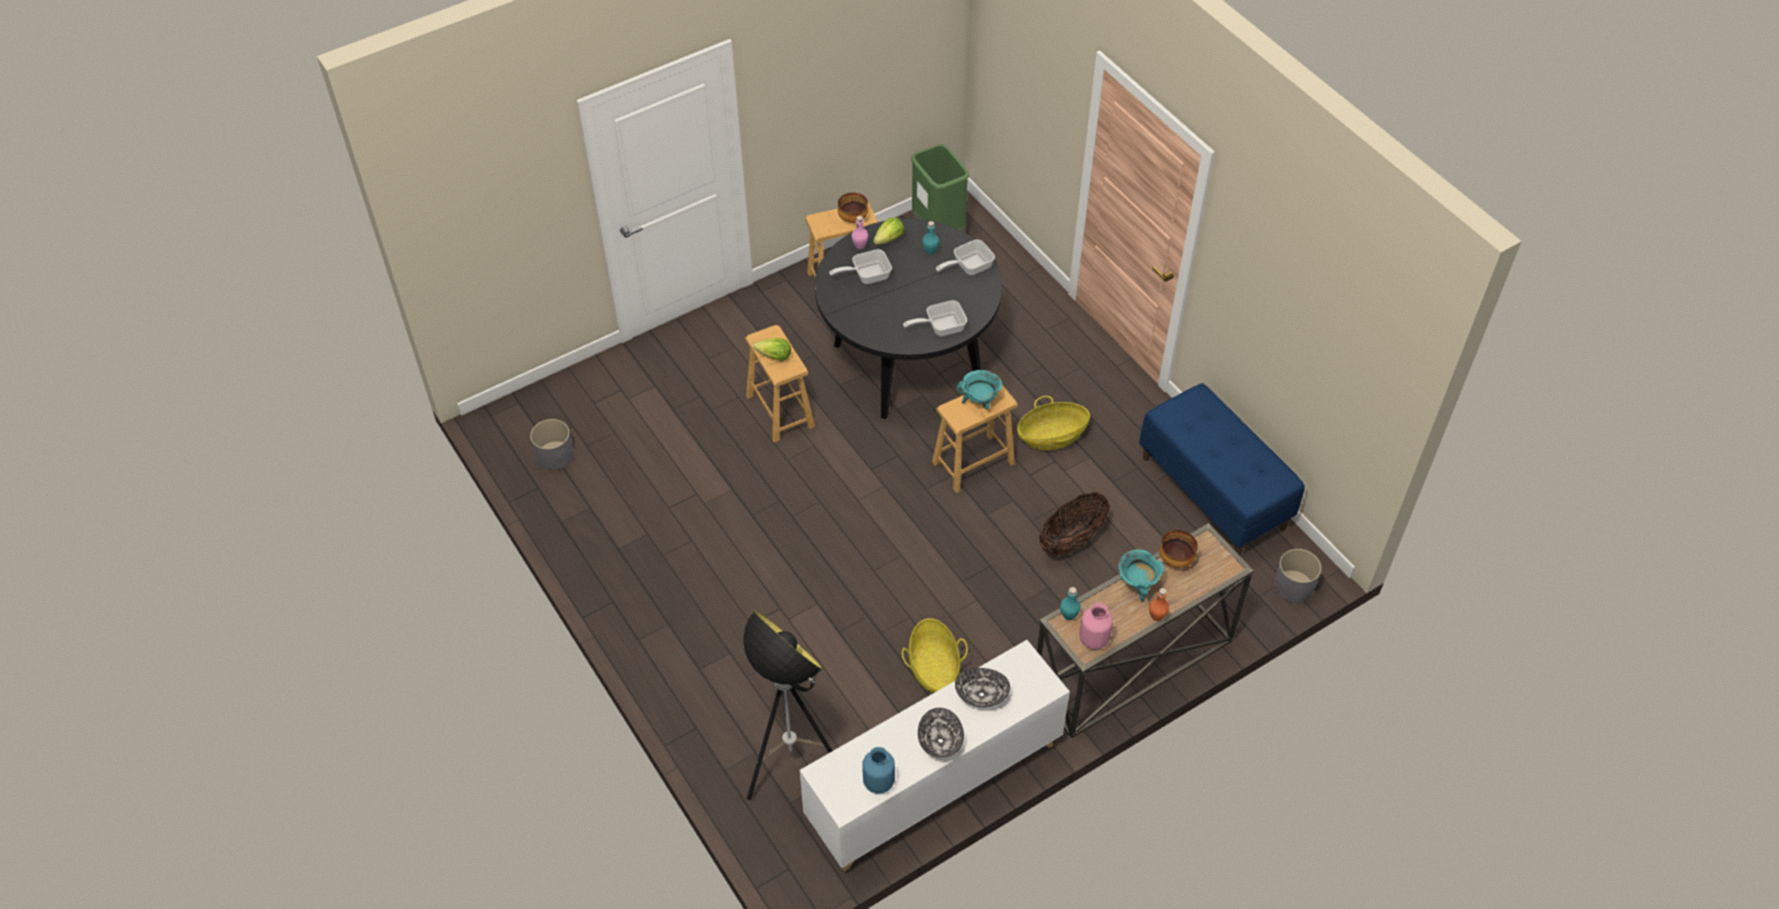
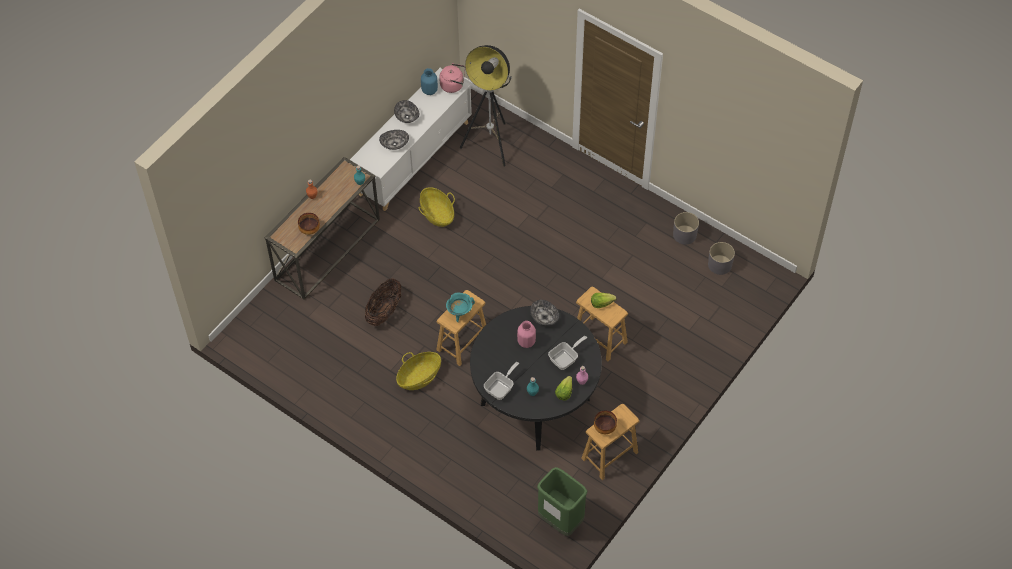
camera: 160 degrees right, 5 degrees up
(830, 778) = (453, 85): none -> pink kettle
(869, 331) = (544, 317): none -> bowl
(940, 327) = (500, 335): frying pan -> none
(1093, 639) = (343, 173): pink vase -> pink vase (526, 342)
(1137, 585) = (327, 209): turquoise cooking pot -> none
(1214, 492) = (304, 371): blue bench -> none
(1293, 586) = (244, 324): grey planter -> grey planter (685, 235)

